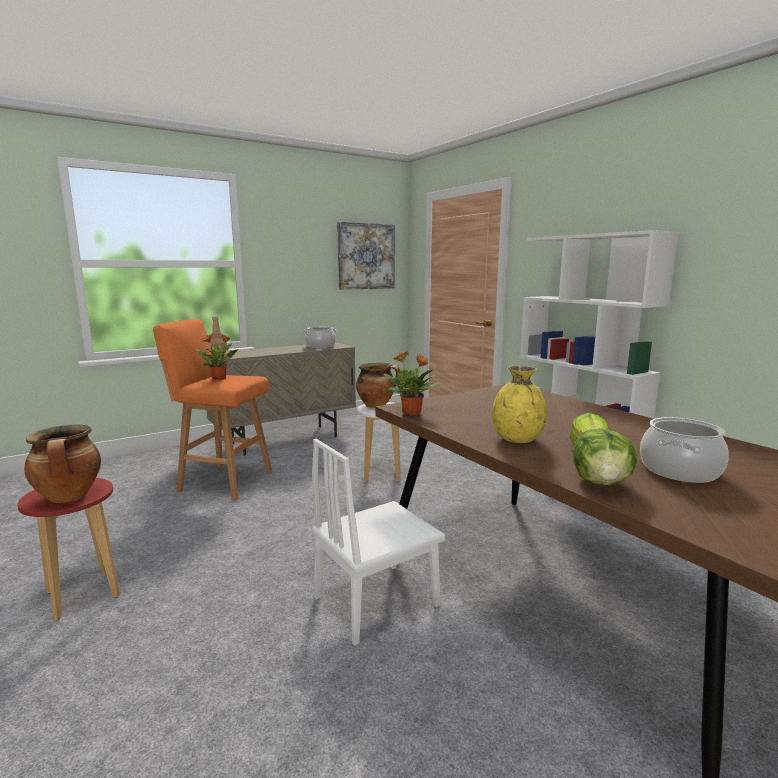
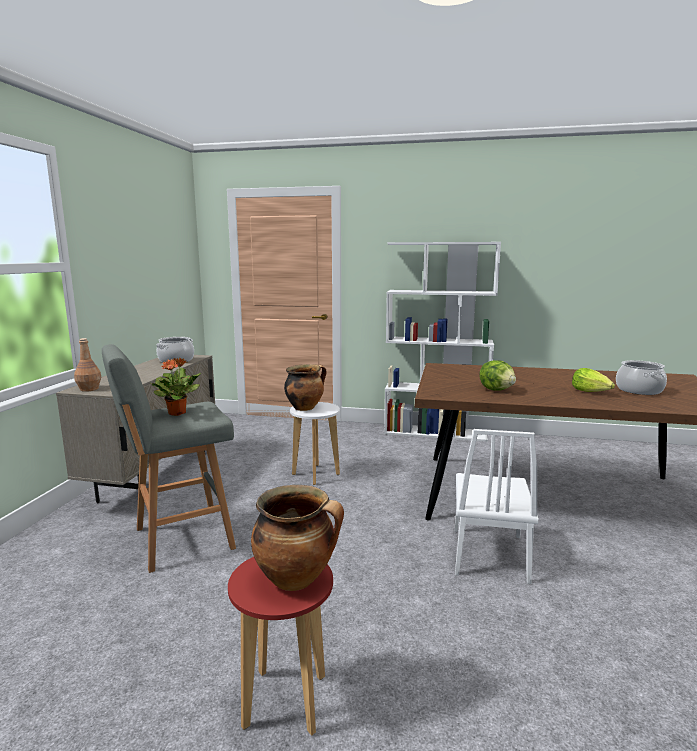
camera: 45 degrees left, 0 degrees up
(223, 481) = (180, 539): orange stool -> grey stool
(366, 256) = (171, 254): picture -> none
(412, 413) = (452, 396): potted plant -> none
(517, 439) = (550, 395): yellow vase -> none
(601, 483) = (641, 404): lettuce -> lettuce (497, 390)

